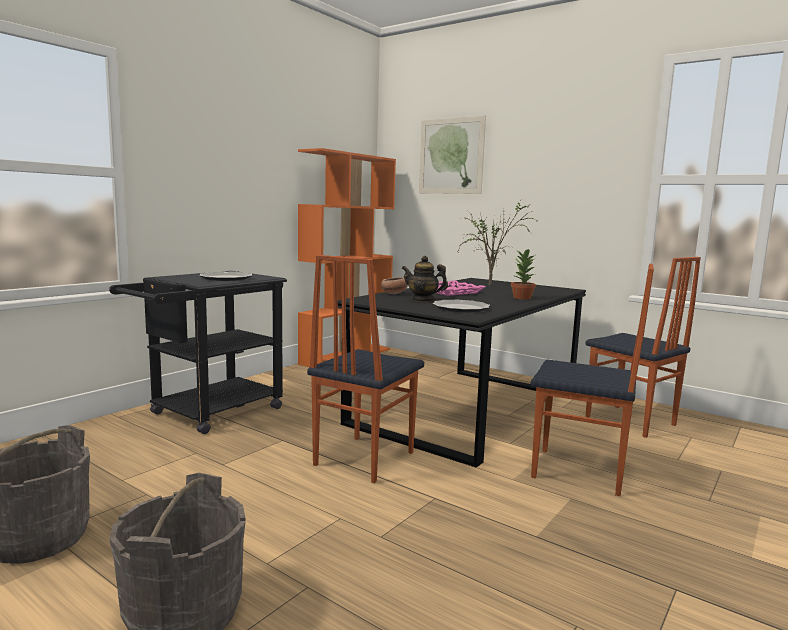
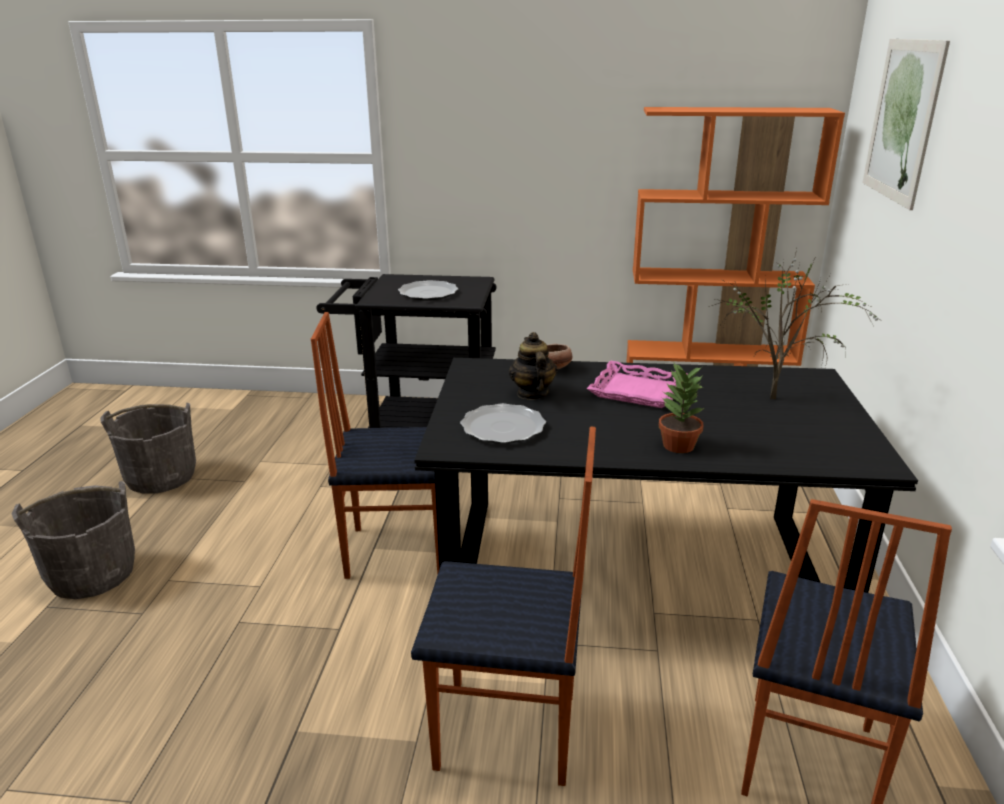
camera: 60 degrees right, 15 degrees up
(579, 472) = (507, 733): chair -> chair turned 75 degrees counterclockwise

